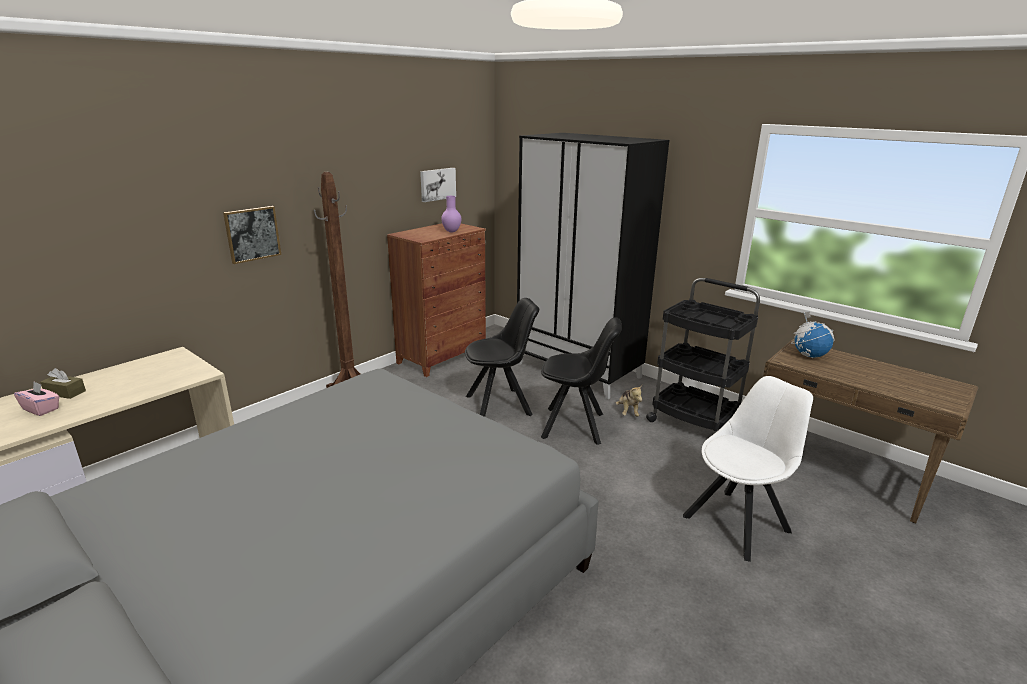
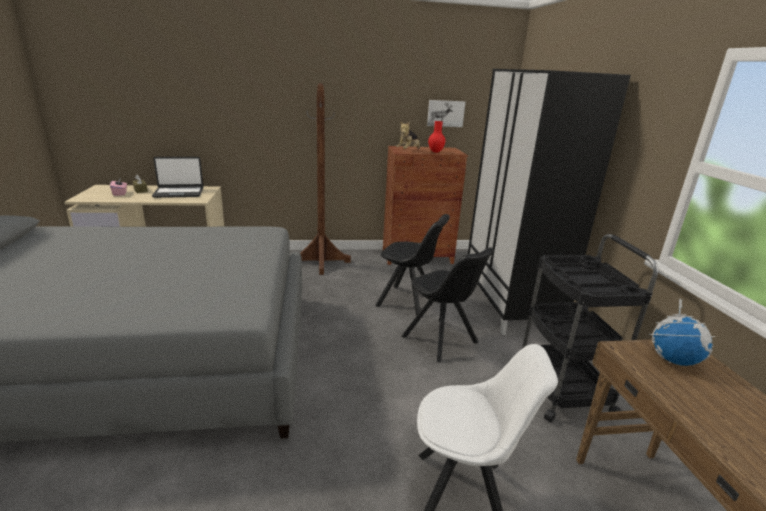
camera: 40 degrees right, 0 degrees up
(143, 375) = (179, 193): none -> laptop
(252, 234) = (278, 124): picture -> none
(452, 231) = (436, 152): purple vase -> red vase
(627, 412) = (504, 352): plush toy -> plush toy (408, 151)

